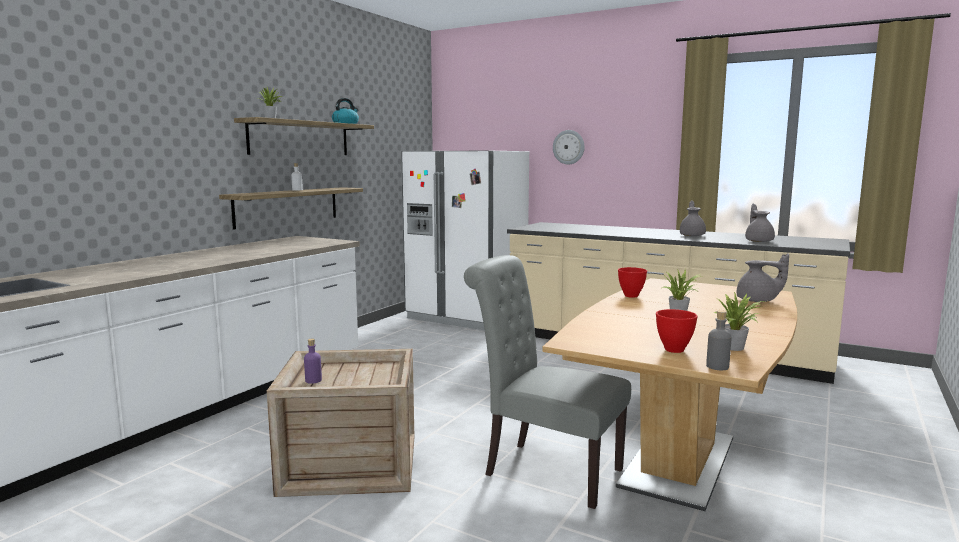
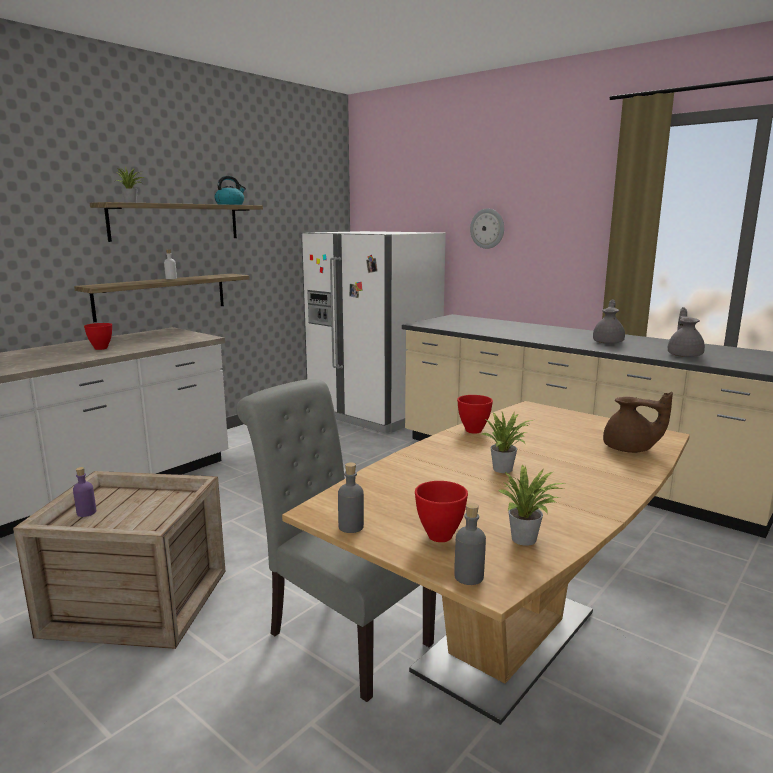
camera: 10 degrees right, 5 degrees up
(255, 250) = (100, 348): none -> red bowl
(604, 349) = (351, 527): none -> grey bottle
(758, 301) = (630, 449): grey teapot -> brown teapot

